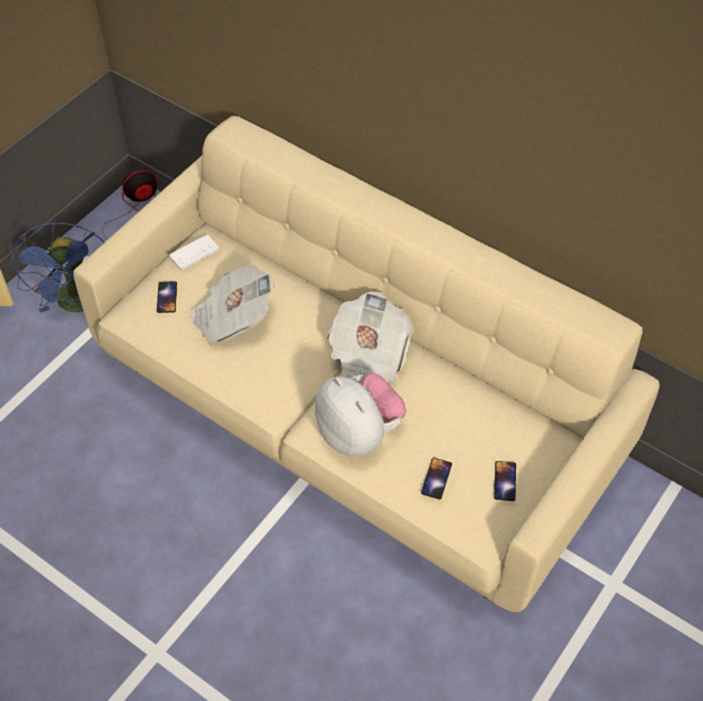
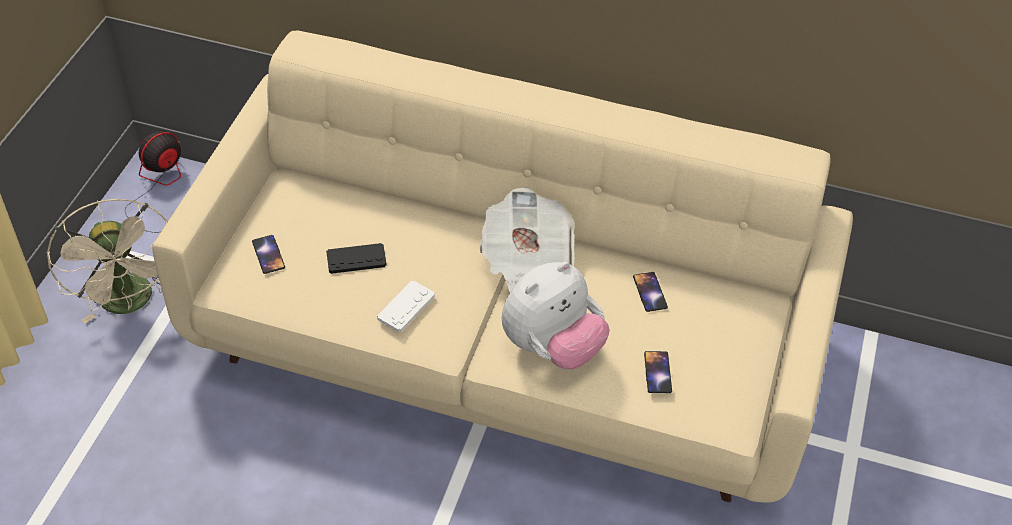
camera: 20 degrees left, 5 degrees down
(79, 304) = (131, 303): blue fan -> beige fan
(194, 253) = (280, 200): white game controller -> white game controller (406, 307)
(232, 318) = (356, 259): newspaper -> black game controller
(359, 433) = (552, 347): plush toy -> plush toy turned 105 degrees clockwise
(505, 481) = (730, 356): phone -> phone (649, 292)

